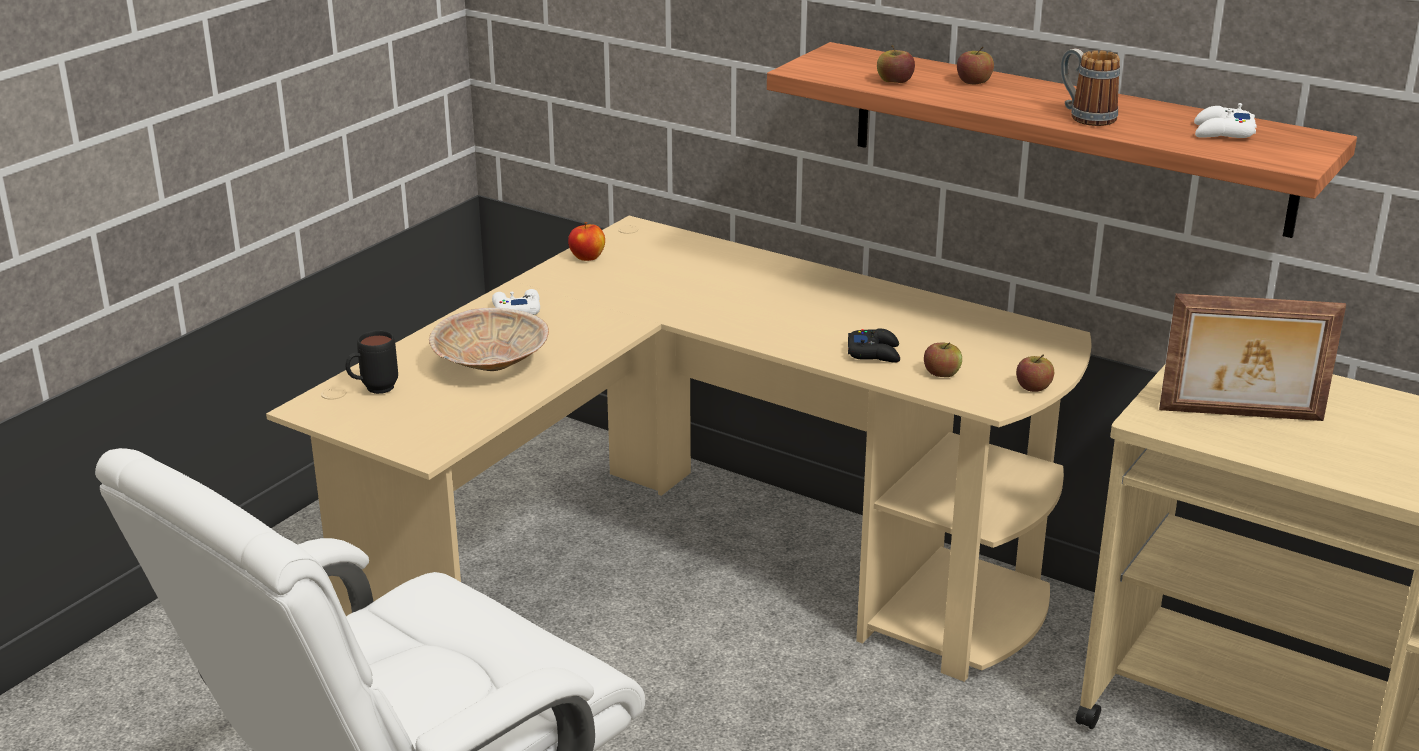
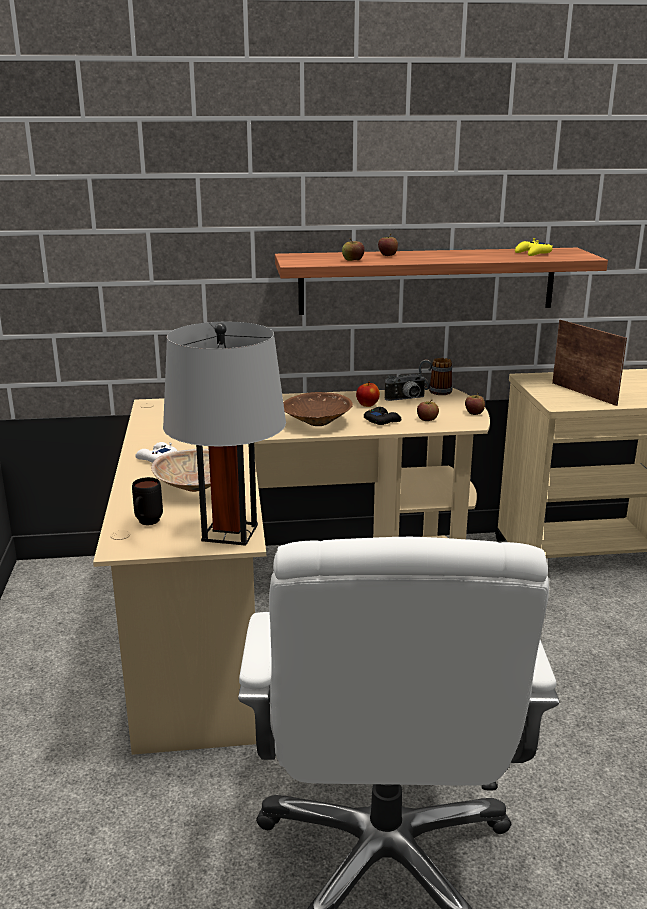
camera: 40 degrees left, 5 degrees down
(430, 436) = (229, 533): none -> grey table lamp
(587, 258) = (150, 423): apple -> apple (367, 405)
(780, 326) = (316, 423): none -> brown bowl
(975, 331) = (406, 399): none -> camera
(1085, 116) = (468, 257): mug -> mug (435, 391)
(1222, 132) = (533, 253): white game controller -> yellow game controller
(1241, 416) = (584, 393): picture frame -> picture frame turned 90 degrees counterclockwise

